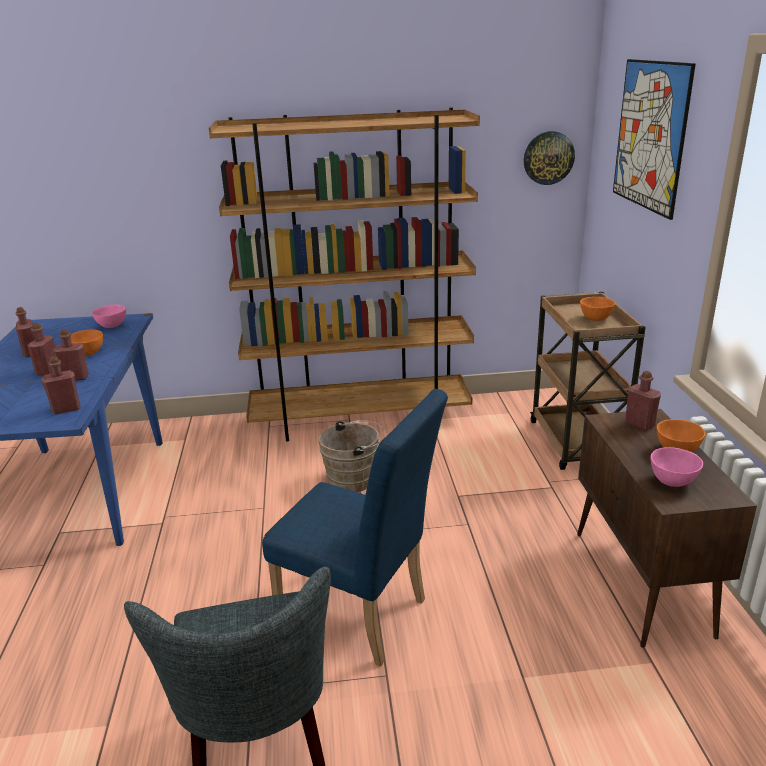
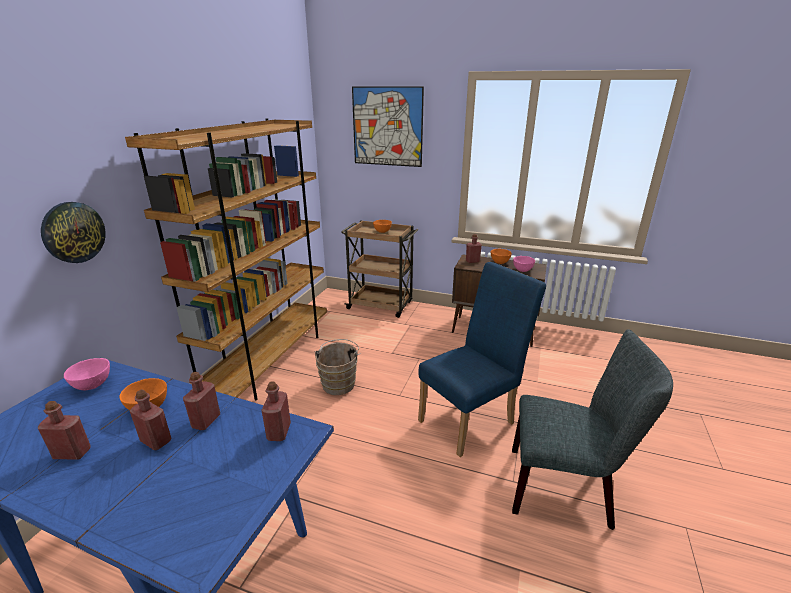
camera: 65 degrees left, 0 degrees up
(548, 158) = (303, 149): wall clock -> wall clock (73, 232)

